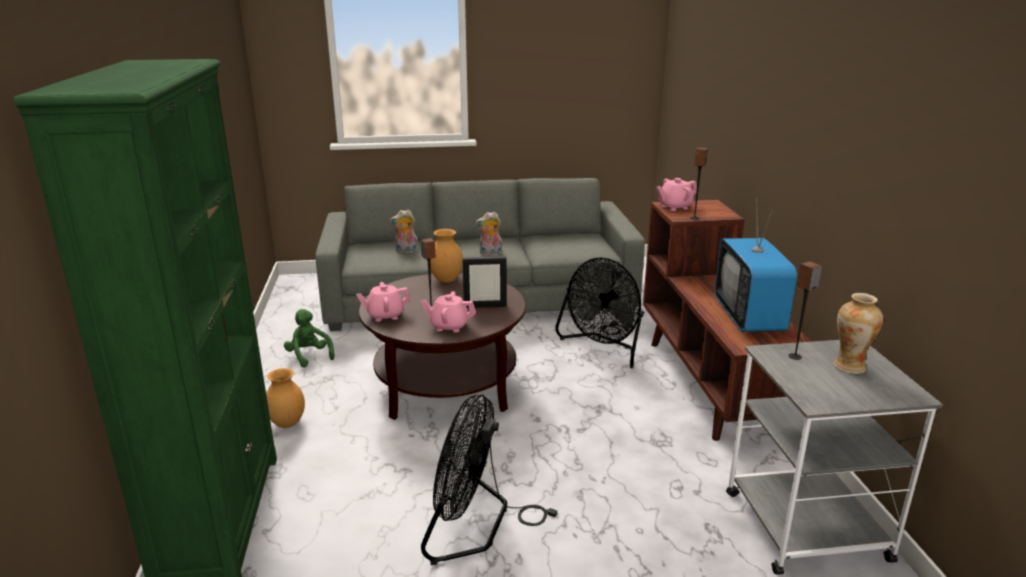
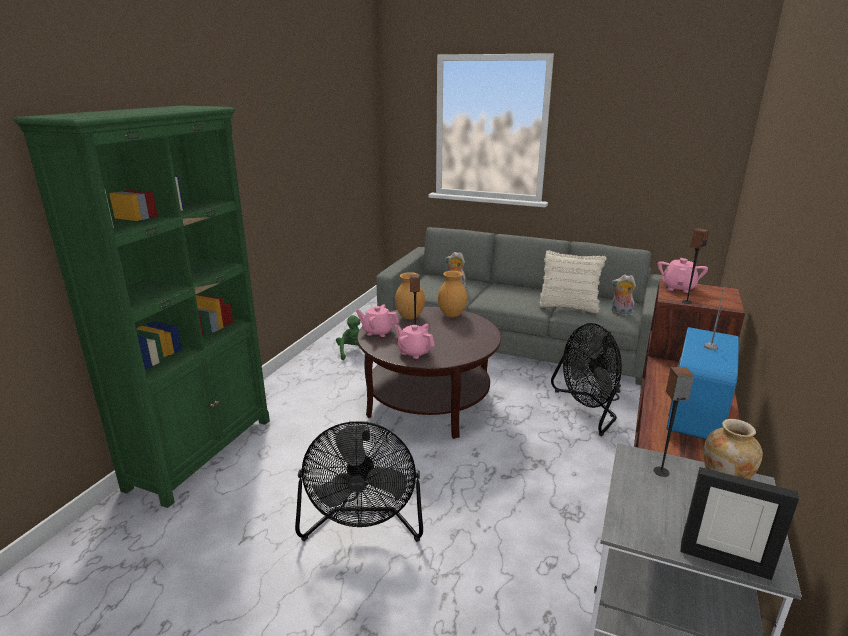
camera: 30 degrees right, 0 degrees up
(287, 424) = (297, 397): brown vase -> brown vase (409, 317)
(481, 520) = (359, 522): black fan -> black fan turned 135 degrees counterclockwise
(485, 305) = (460, 342): picture frame -> picture frame (724, 560)
(490, 254) = (519, 302): plush toy -> plush toy (620, 313)
(542, 249) = (569, 307): none -> beige pillow
(674, 207) = (678, 288): pink teapot -> pink teapot turned 105 degrees clockwise

